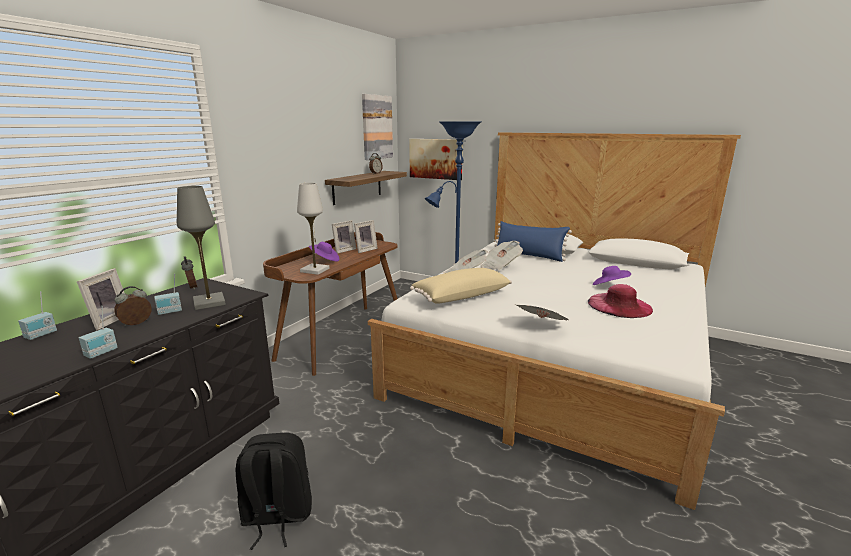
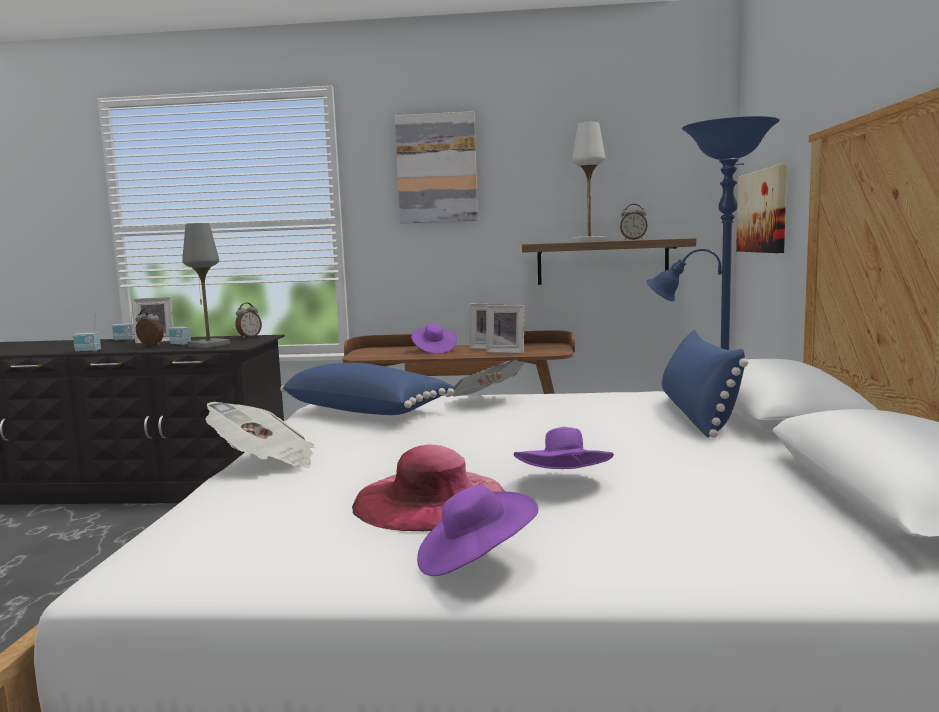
camera: 65 degrees right, 10 degrees down
(276, 517) = (76, 554): black backpack -> none
(315, 270) = (386, 355): white table lamp -> white table lamp (589, 241)
(376, 127) = (666, 161): picture -> picture (437, 168)
(460, 296) = (367, 410): beige pillow -> blue pillow
(500, 266) = (573, 407): newspaper -> none
(677, 309) = (475, 561): none -> purple hat

